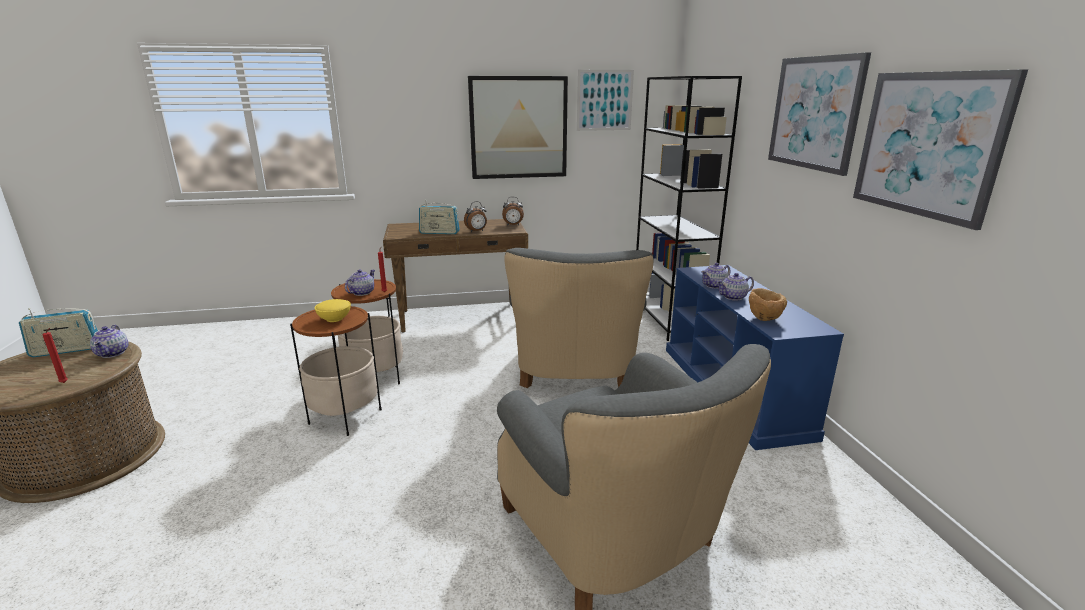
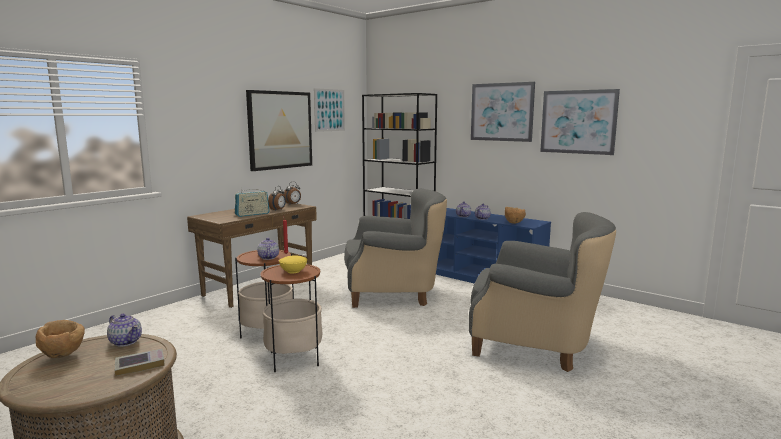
camera: 40 degrees left, 10 degrees down
(65, 383) = (140, 365): red candle -> book
(66, 350) = (63, 355): radio -> brown bowl
(575, 370) = (393, 293): grey armchair -> grey armchair turned 60 degrees counterclockwise

